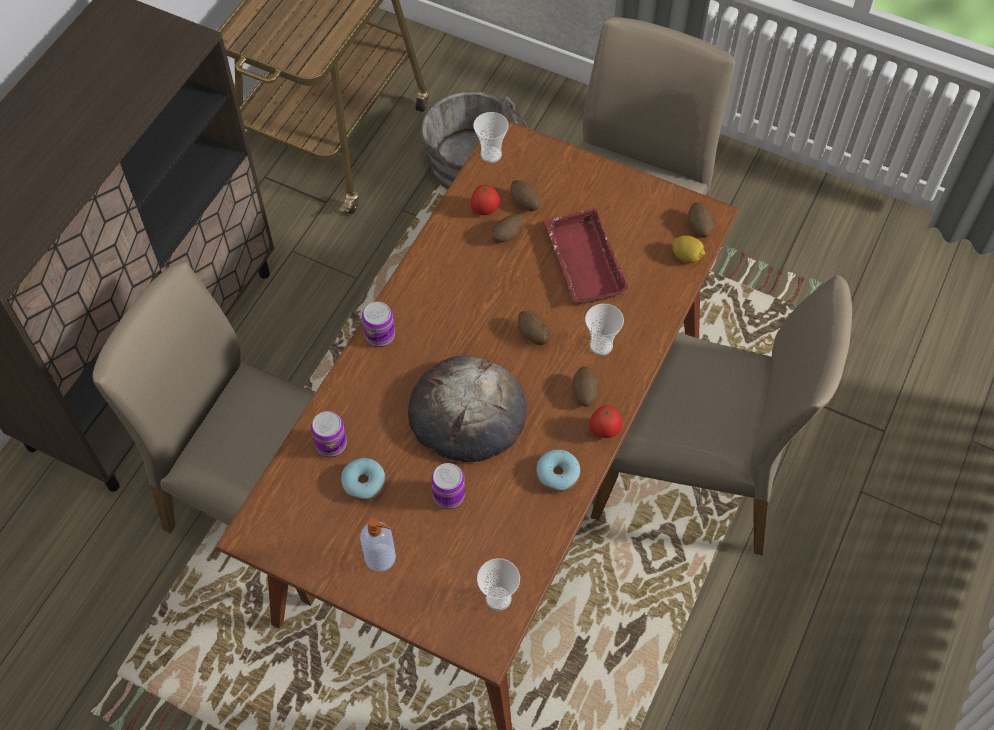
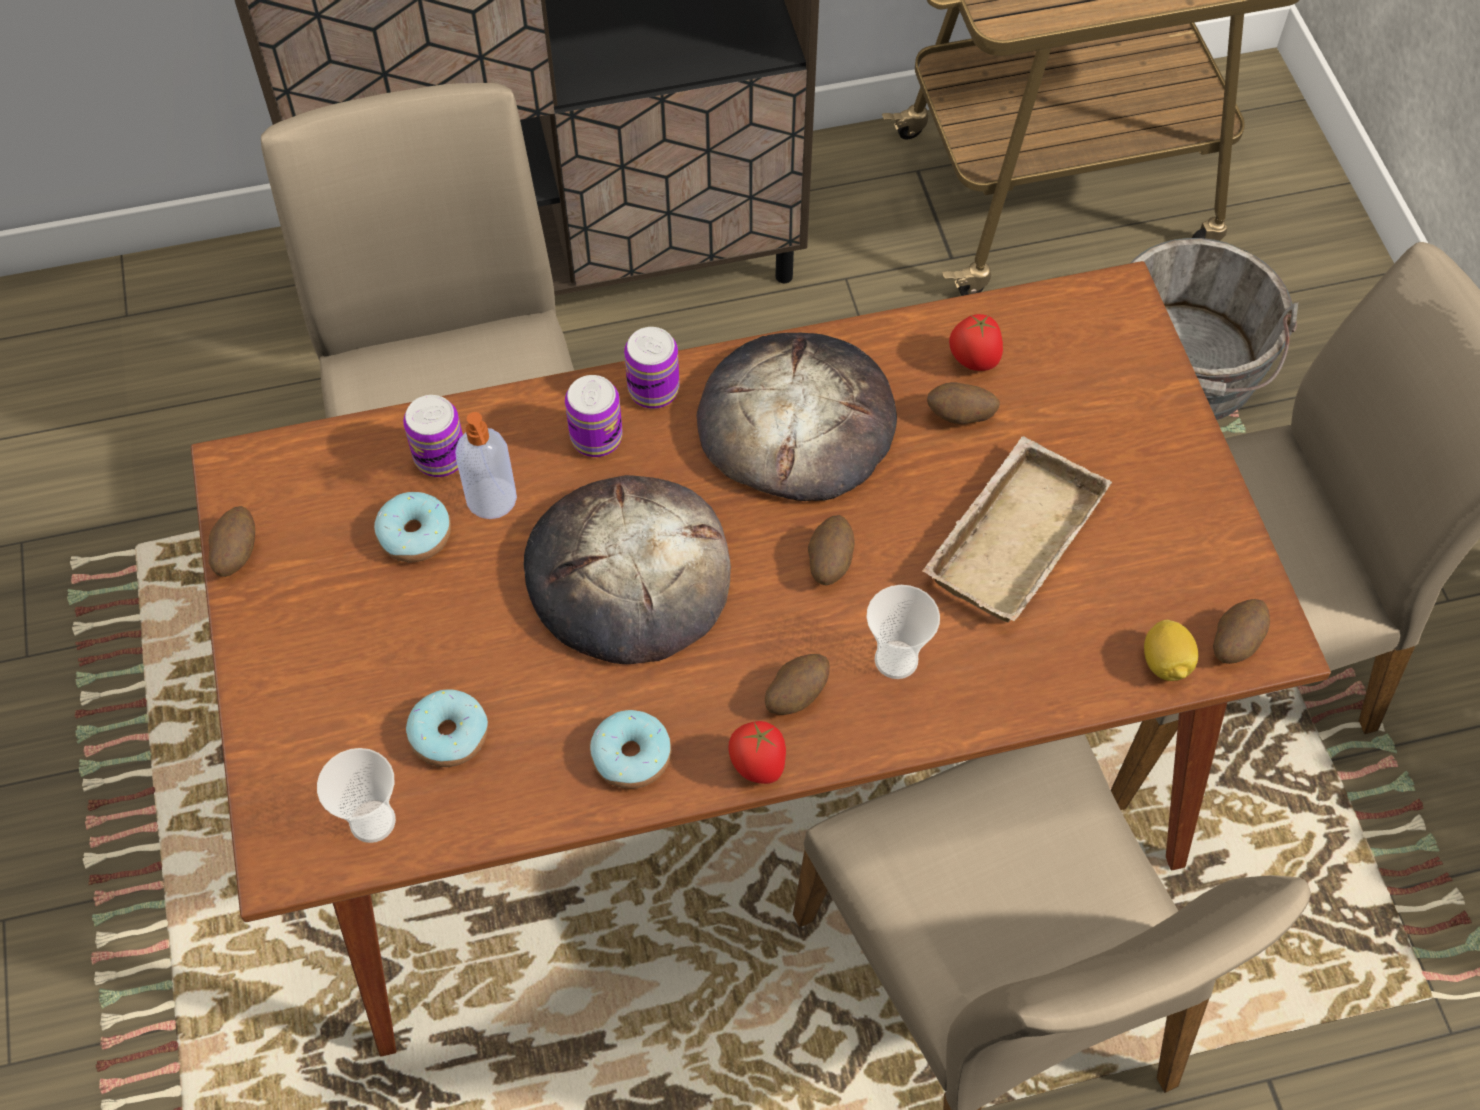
camera: 50 degrees right, 0 degrees up
(381, 558) = (320, 636): soap dispenser -> soap dispenser (492, 500)
(449, 496) = (480, 646): can -> can (596, 438)
(451, 295) = (796, 422): none -> bread
(482, 538) = (449, 735): none -> donut
(491, 154) = (1072, 301): cup -> none
(524, 203) = (1036, 397): potato -> potato (236, 553)
(581, 262) = (1011, 535): red tray -> beige tray

